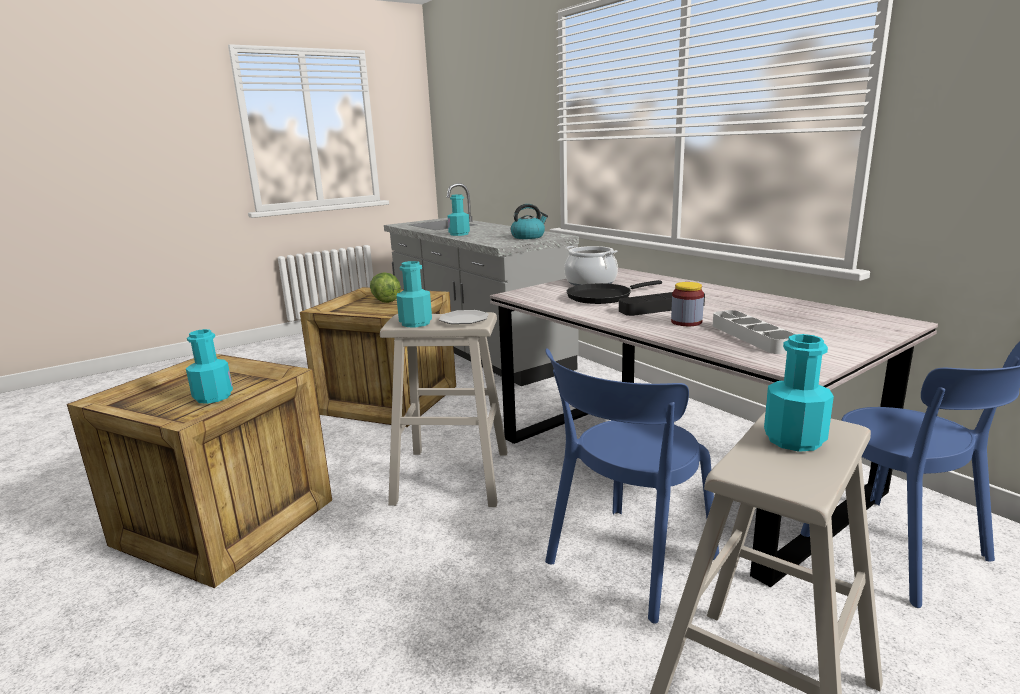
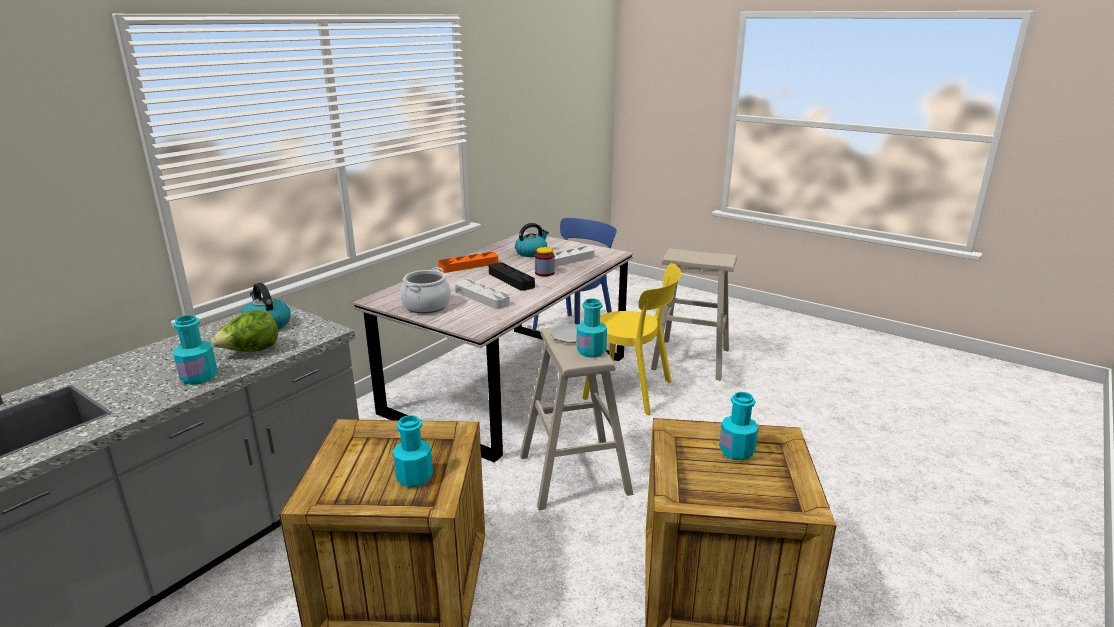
camera: 110 degrees left, 5 degrees up
(386, 301) = (360, 471): lettuce -> lettuce (251, 351)
(603, 297) = (482, 297): black frying pan -> grey tray
(627, 564) = (632, 391): blue chair -> yellow chair
(725, 295) = (468, 265): none -> orange tray
(792, 321) = (531, 253): none -> kettle
(794, 439) = (692, 256): turquoise bottle -> turquoise bottle (414, 477)

